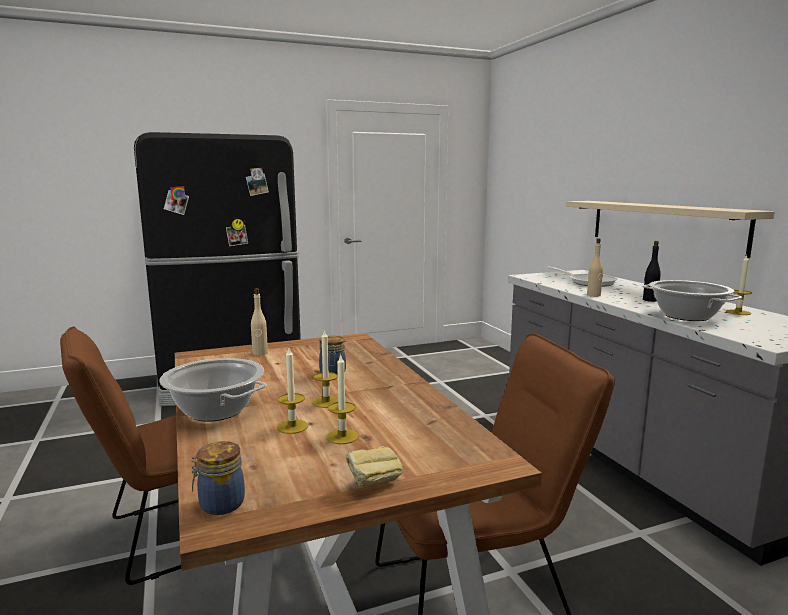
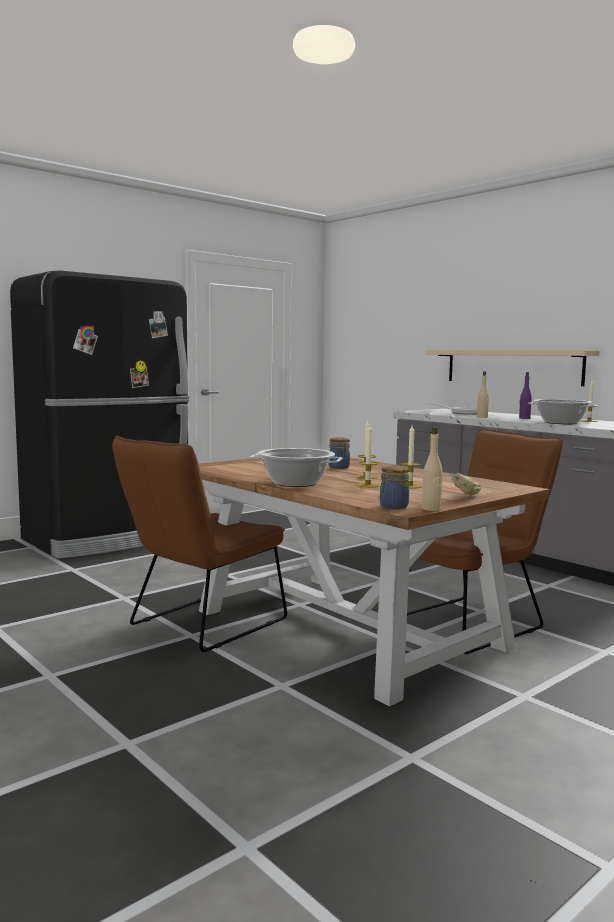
camera: 20 degrees left, 5 degrees down
(260, 353) = (256, 462): beige bottle -> beige bottle (431, 509)
(649, 300) = (524, 418): black bottle -> purple bottle

